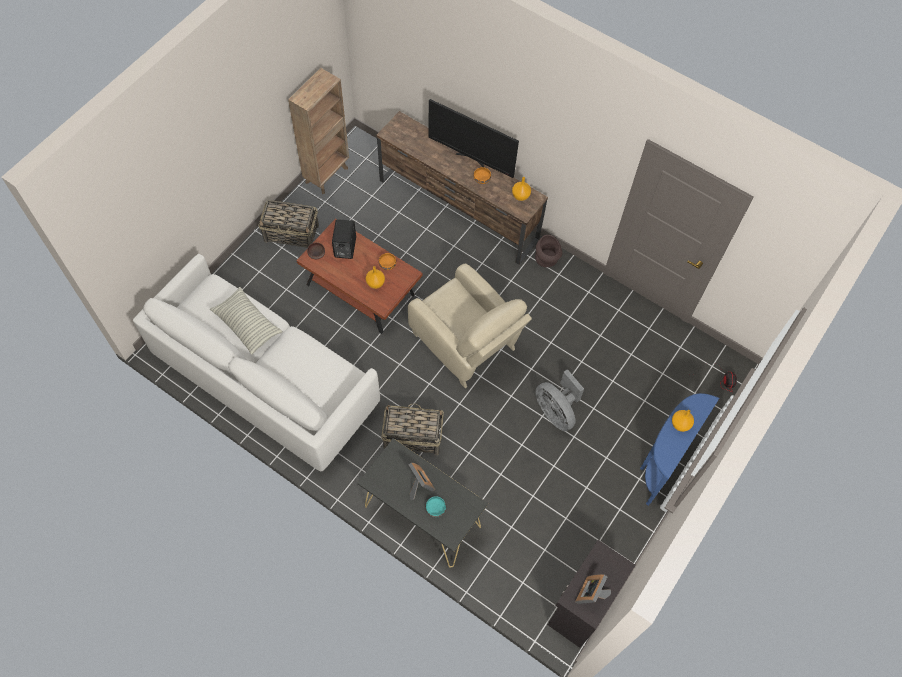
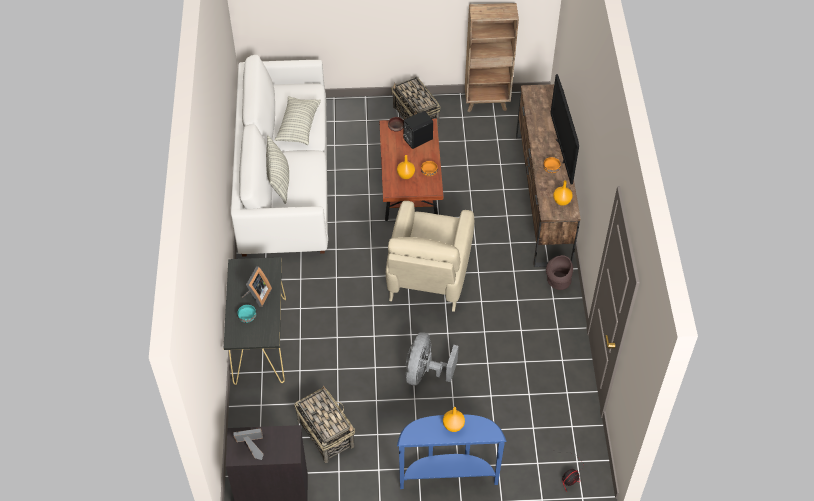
camera: 55 degrees right, 10 degrees down
(295, 382) = (279, 180): none -> pillow
(412, 436) = (318, 293): basket -> basket (325, 433)

